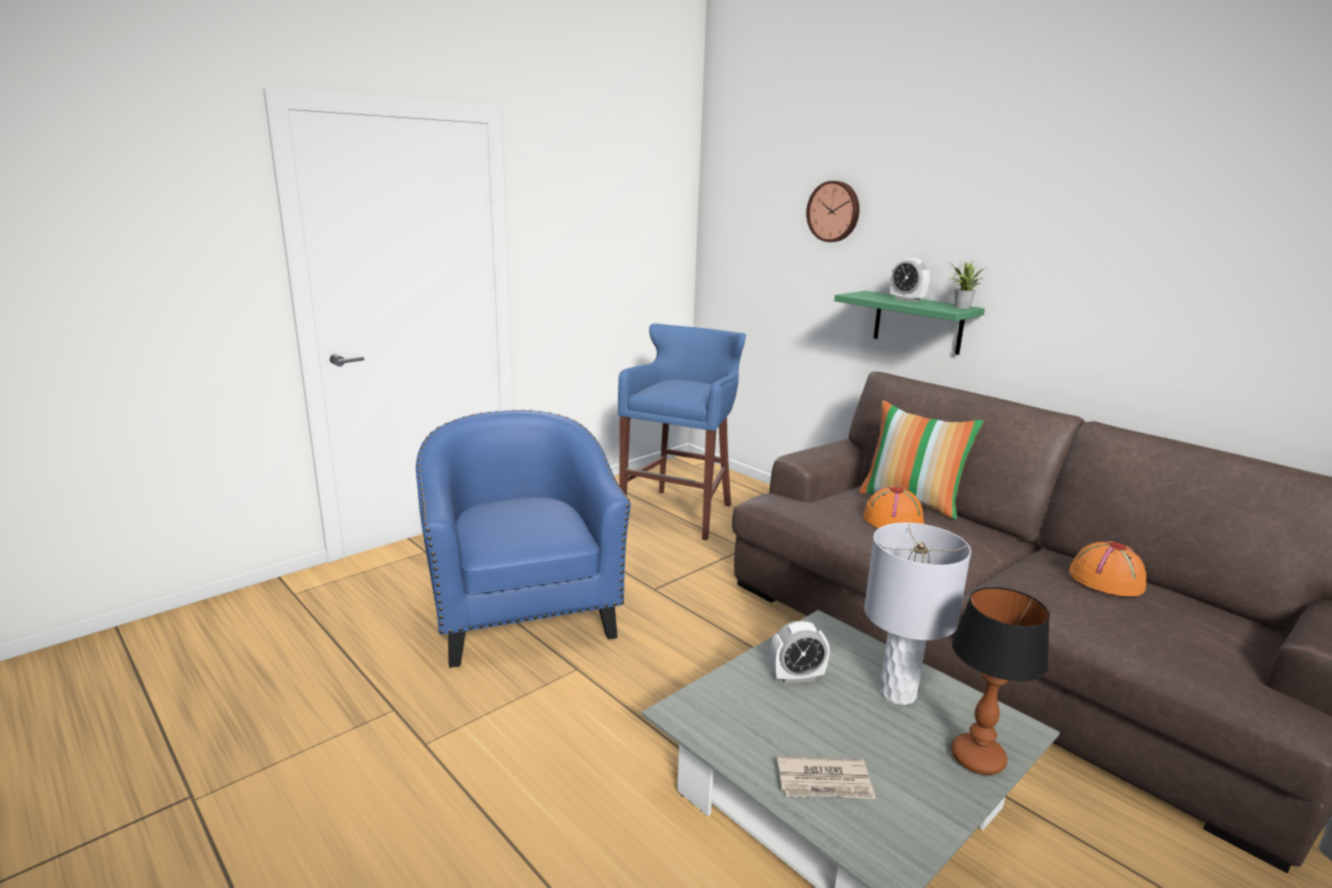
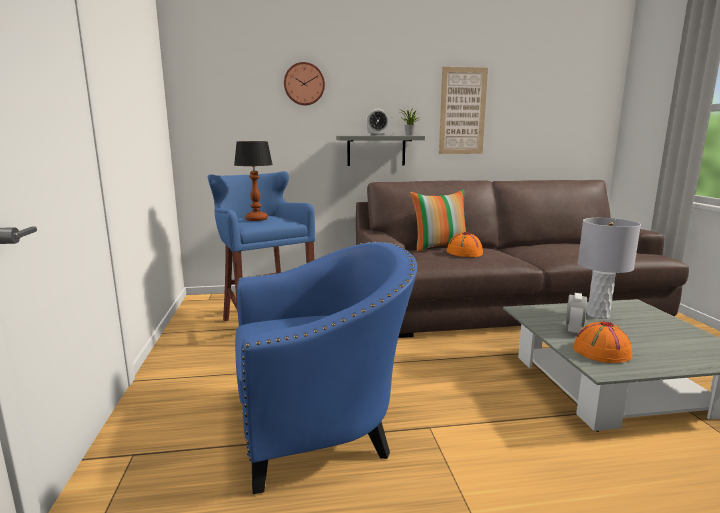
camera: 55 degrees left, 5 degrees down
(523, 612) = (322, 428): blue armchair -> blue armchair turned 150 degrees clockwise
(825, 782) = (679, 353): newspaper -> none
(918, 322) = (376, 150): green shelf -> grey shelf
(977, 757) = (657, 317): table lamp -> table lamp (256, 219)
(1081, 276) = (462, 111): none -> picture
(1105, 579) = (556, 244): orange hat -> orange hat (601, 352)

